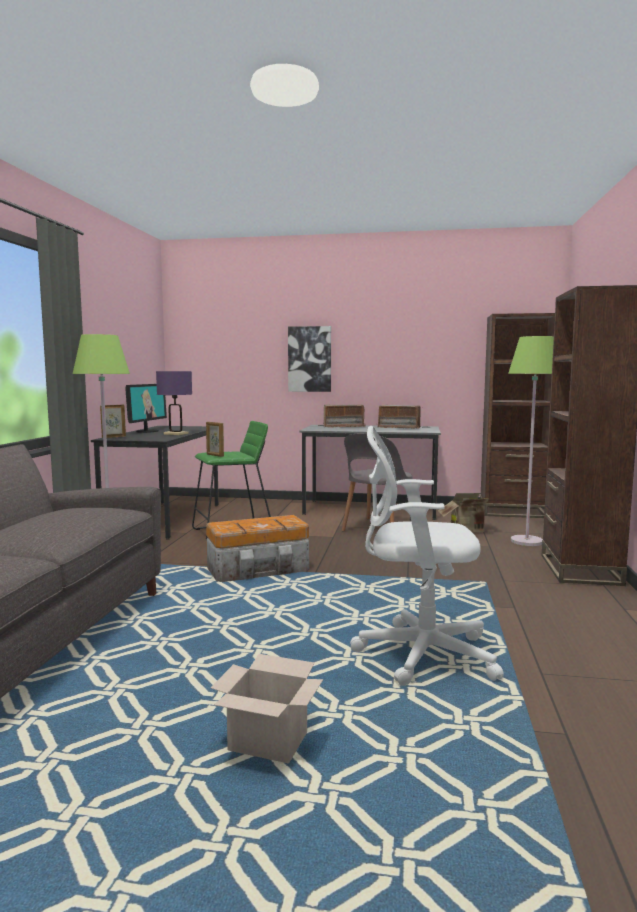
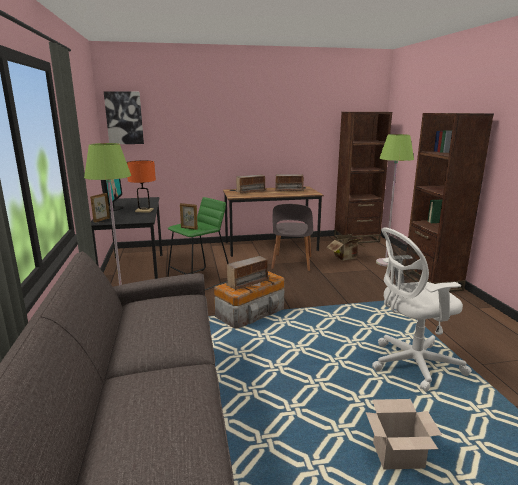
camera: 20 degrees left, 10 degrees up
(175, 434) = (144, 211): purple table lamp -> orange table lamp
(251, 523) = (248, 283): none -> radio
(309, 359) = (220, 141): picture -> picture (124, 118)
(370, 509) = (271, 246): grey desk -> brown desk

